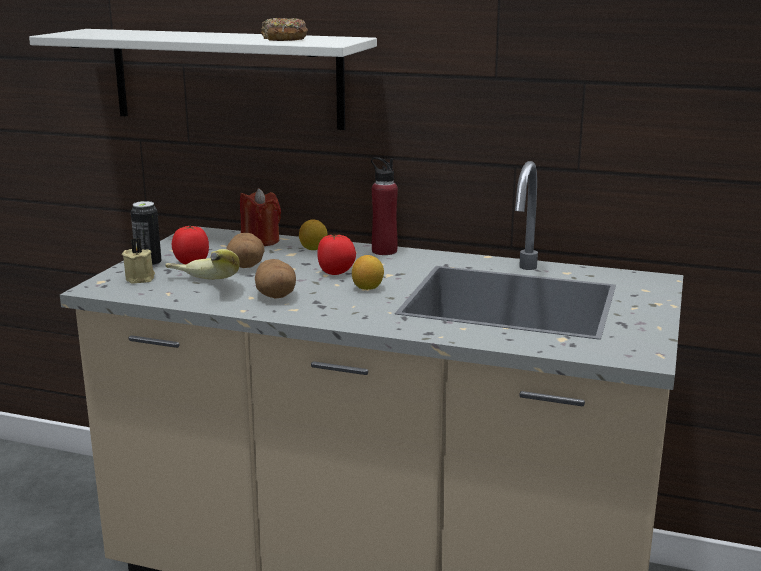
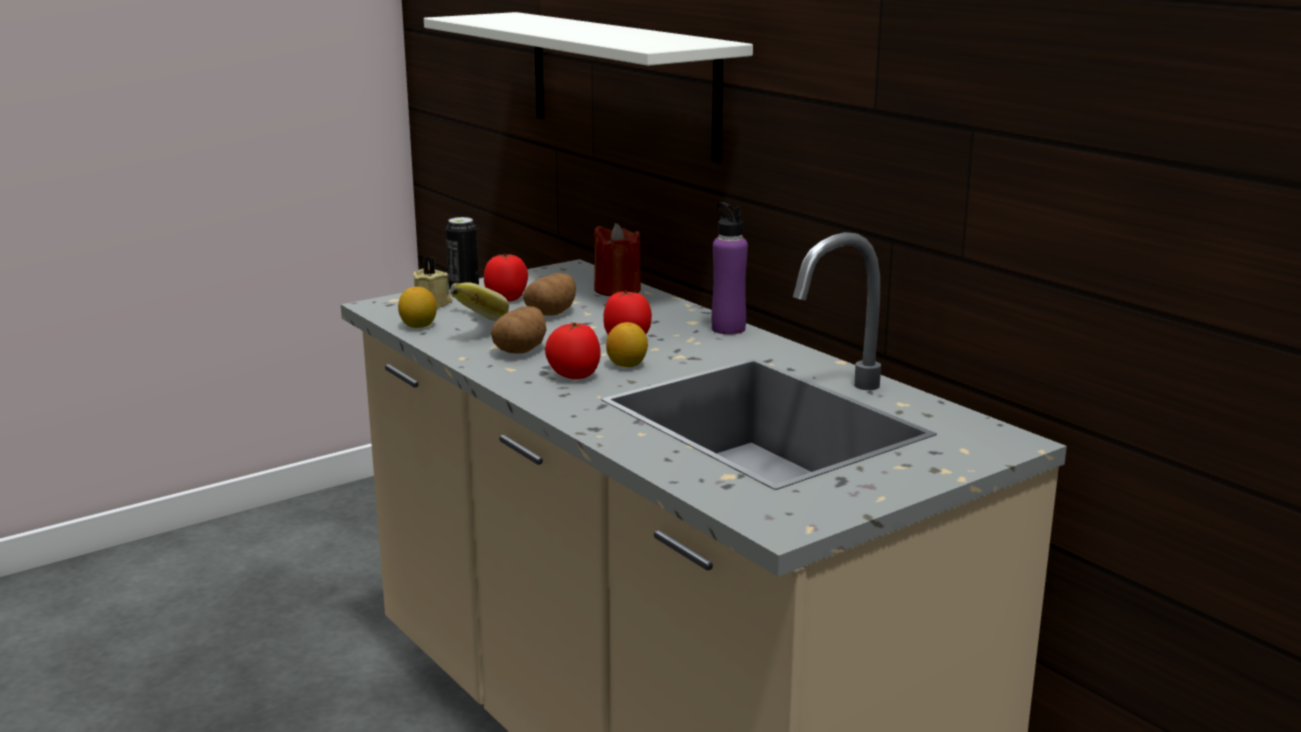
camera: 35 degrees right, 0 degrees up
(284, 39) = (633, 38): donut -> none
(313, 249) = (655, 310): lemon -> lemon (418, 326)
(348, 304) = (573, 376): none -> tomato
(384, 251) = (728, 329): red bottle -> purple bottle

